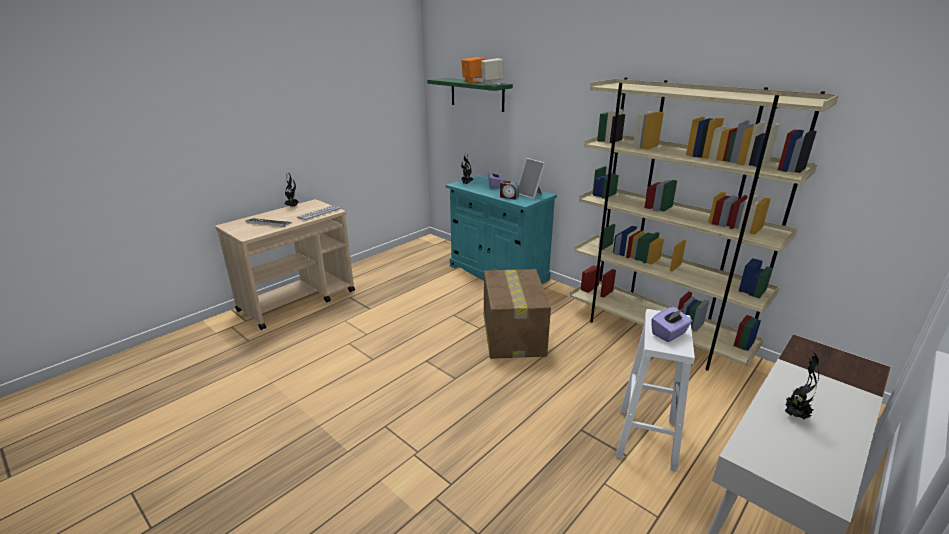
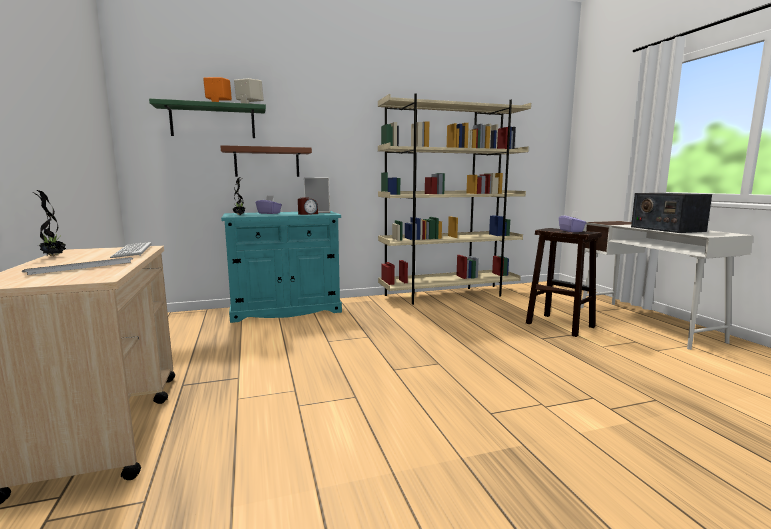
camera: 60 degrees left, 15 degrees down
(511, 135) = (267, 162): none -> brown shelf
(513, 333) = (395, 328): cardboard box -> none
(646, 437) = (558, 325): white stool -> brown stool
(794, 415) = (666, 229): potted plant -> radio

